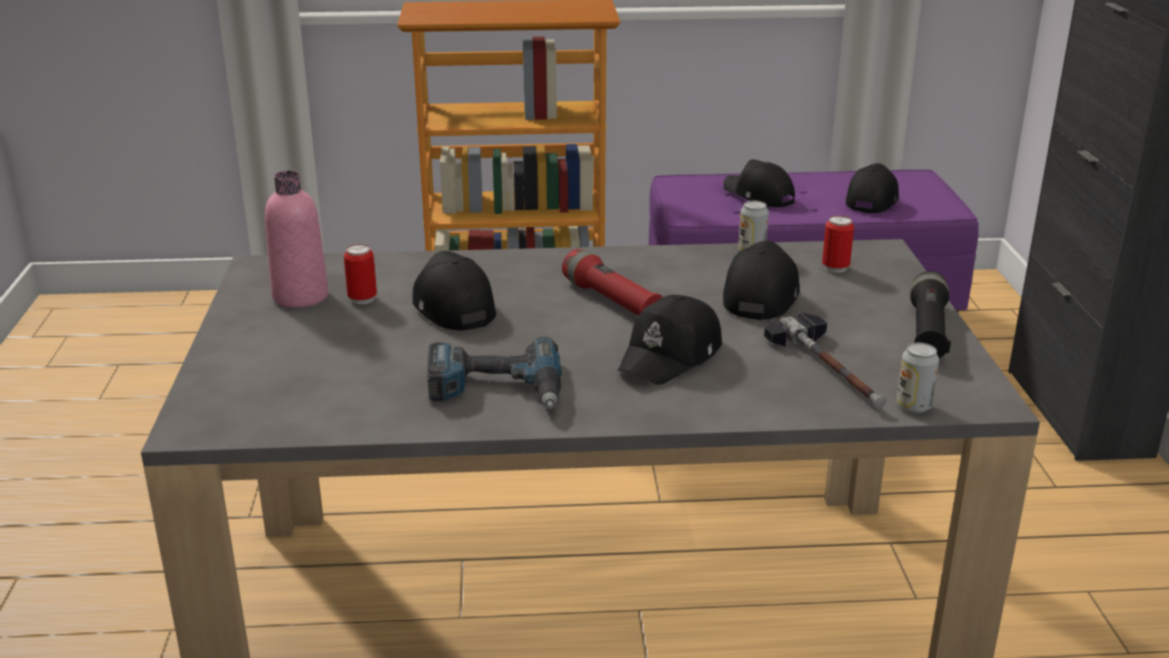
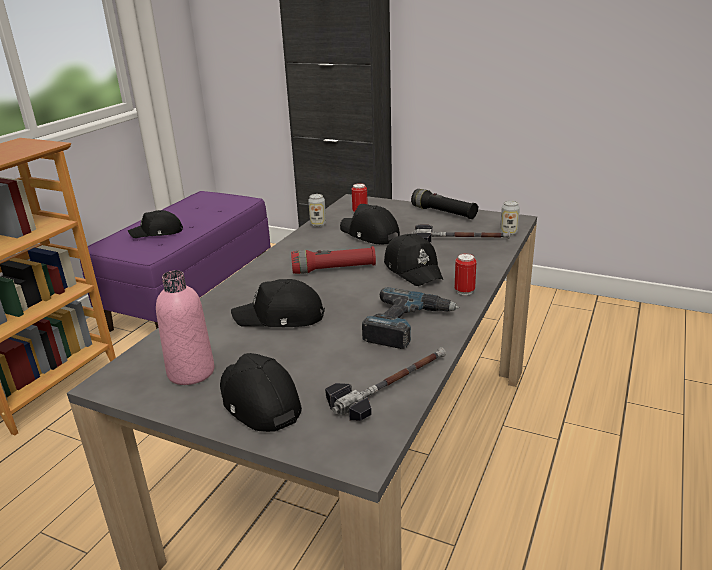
camera: 60 degrees left, 0 degrees up
(341, 412) = (390, 385): none -> hammer
(362, 299) = (229, 347): can -> can (464, 291)
(871, 200) = (209, 211): black cap -> black cap (258, 402)

